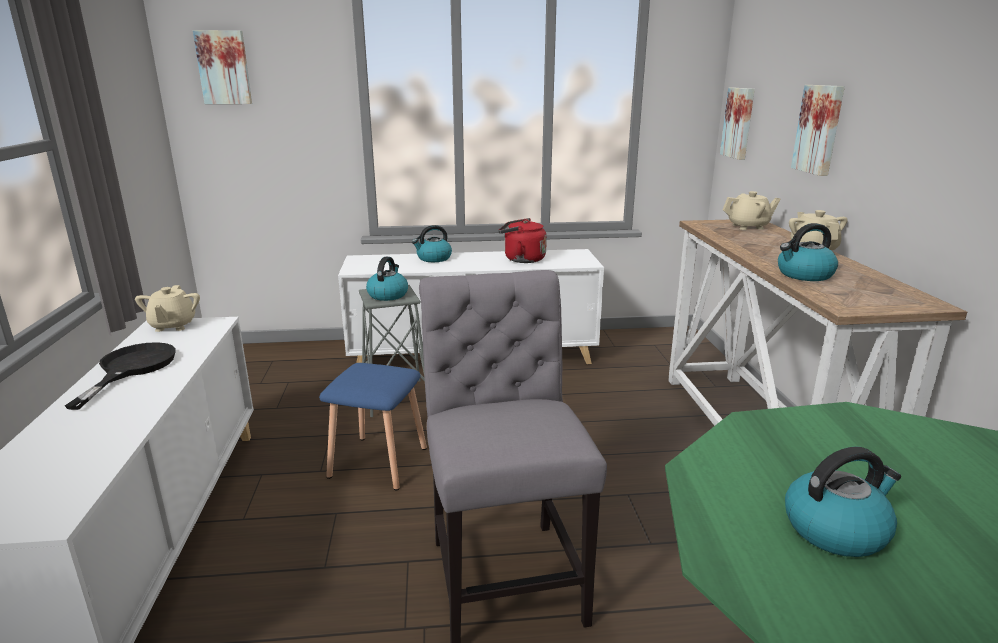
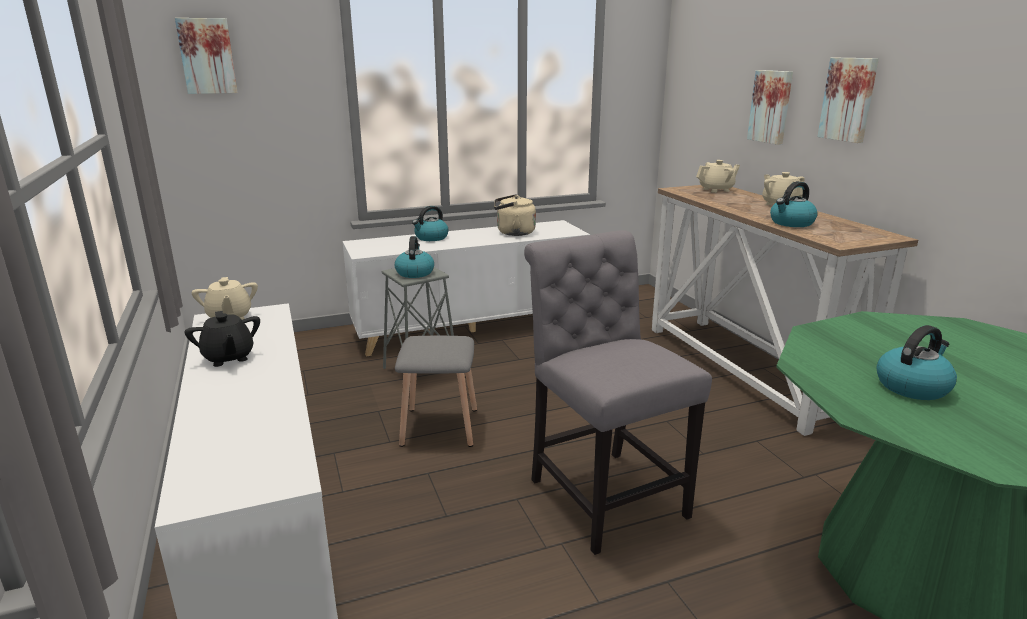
camera: 15 degrees left, 0 degrees up
(131, 369) = (228, 357): black frying pan -> black teapot
(378, 463) = (440, 428): blue stool -> grey stool
(521, 259) = (513, 233): red kettle -> beige kettle
(739, 123) = (687, 102): picture -> picture (849, 99)

